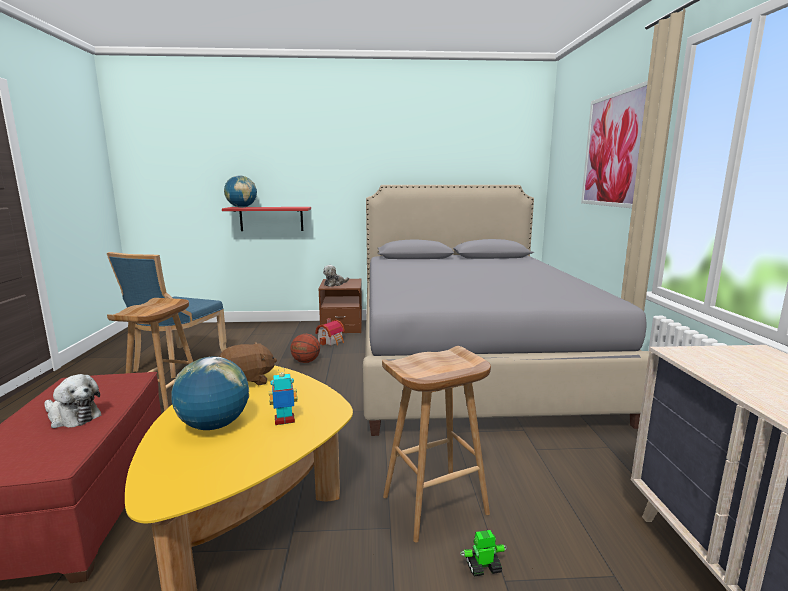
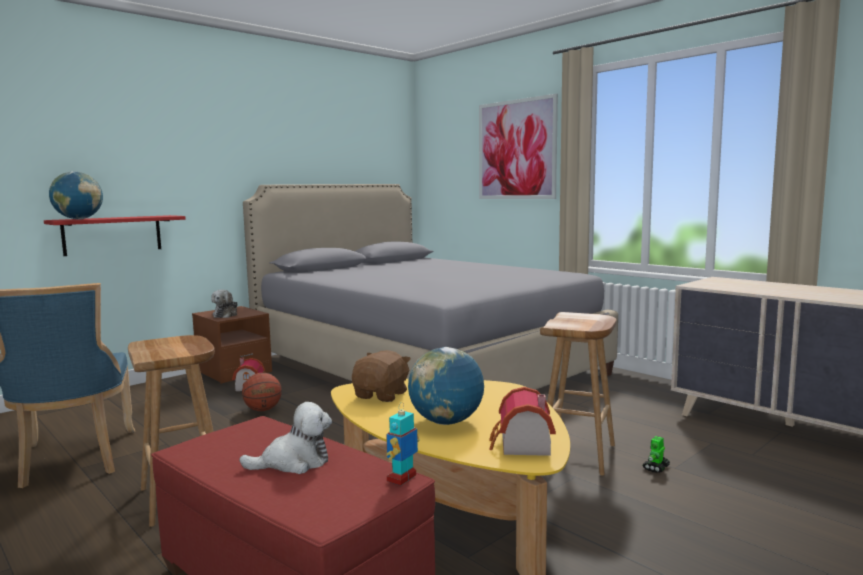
camera: 40 degrees left, 5 degrees down
(189, 478) = (521, 446): none -> toy house
(284, 421) = (491, 403): toy robot -> toy robot (402, 478)

